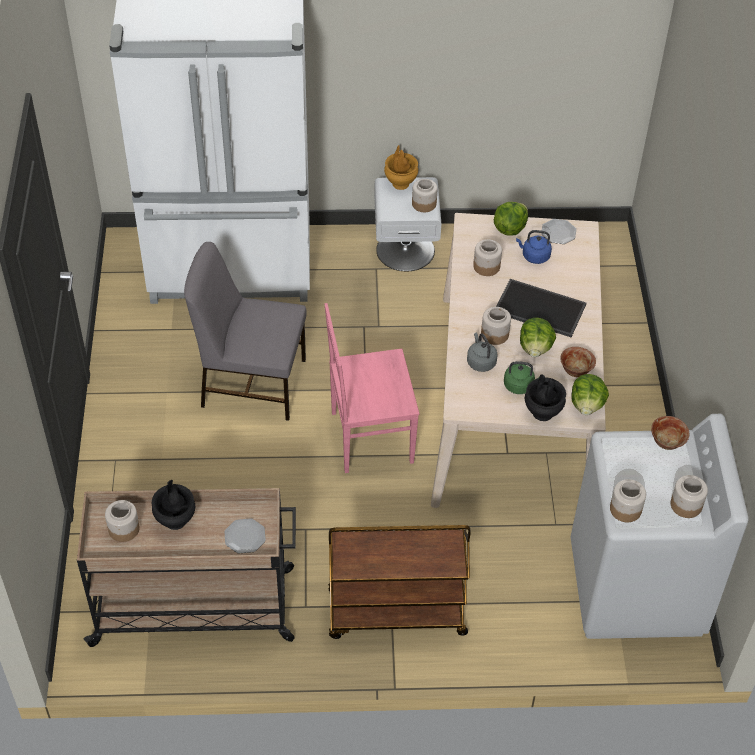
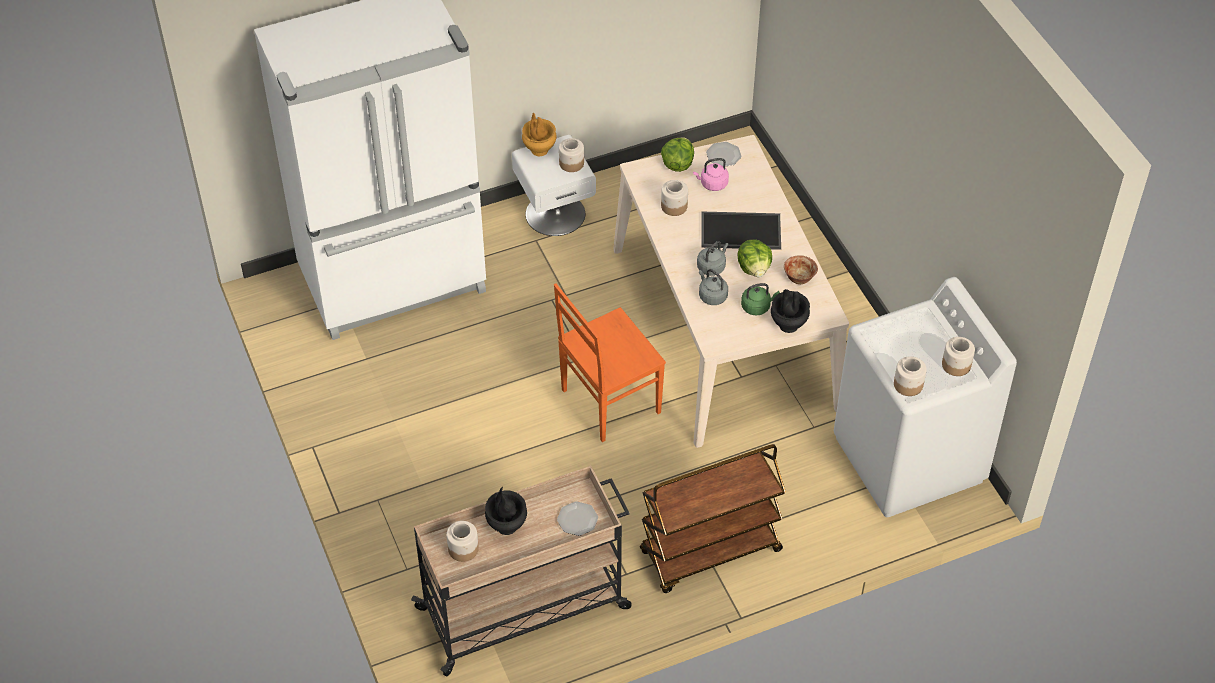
camera: 20 degrees left, 0 degrees up
(251, 382) = (471, 385): grey chair -> none
(369, 437) = (608, 402): pink chair -> orange chair
(495, 334) = (712, 267): jar -> grey kettle
(534, 256) = (712, 184): blue kettle -> pink kettle
(587, 405) = (823, 306): lettuce -> none
(667, 442) = (915, 316): bowl -> none

